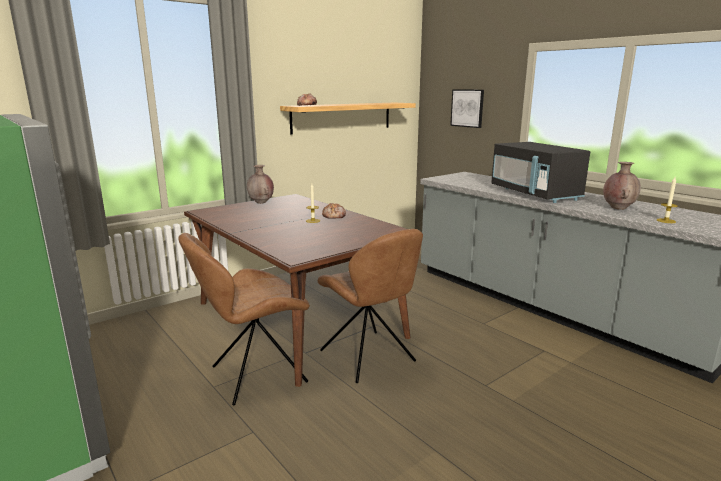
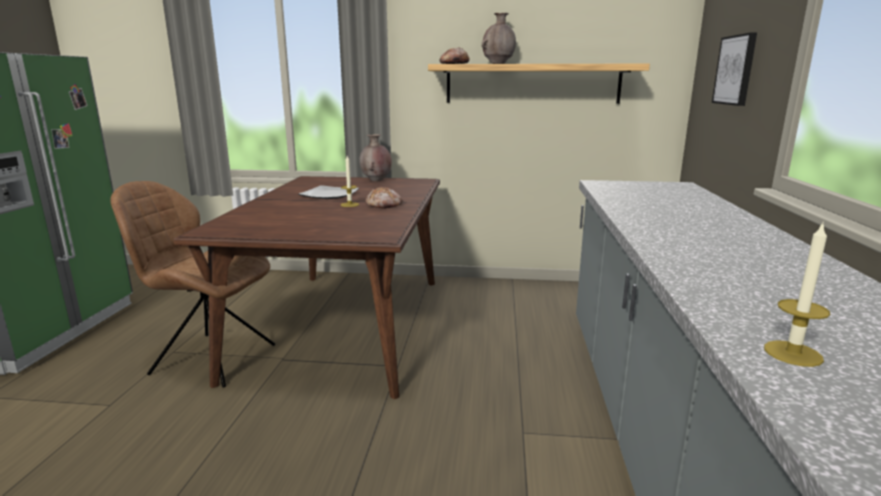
camera: 45 degrees right, 0 degrees up
(272, 218) = (329, 195): none -> plate
(369, 358) = (314, 396): brown chair -> none
(534, 194) = (675, 230): black microwave -> none
(618, 208) = (764, 293): brown vase -> brown vase (498, 64)

